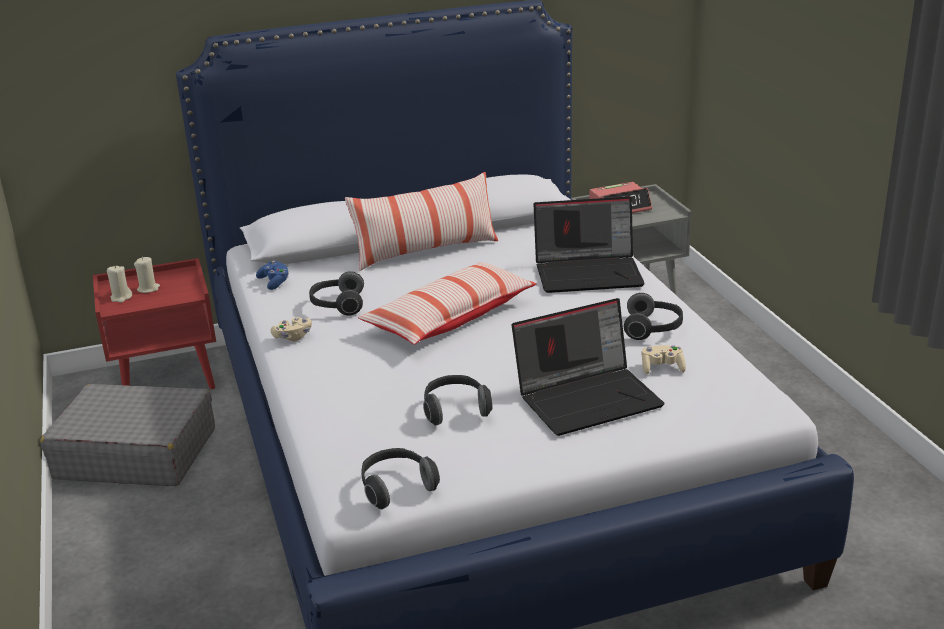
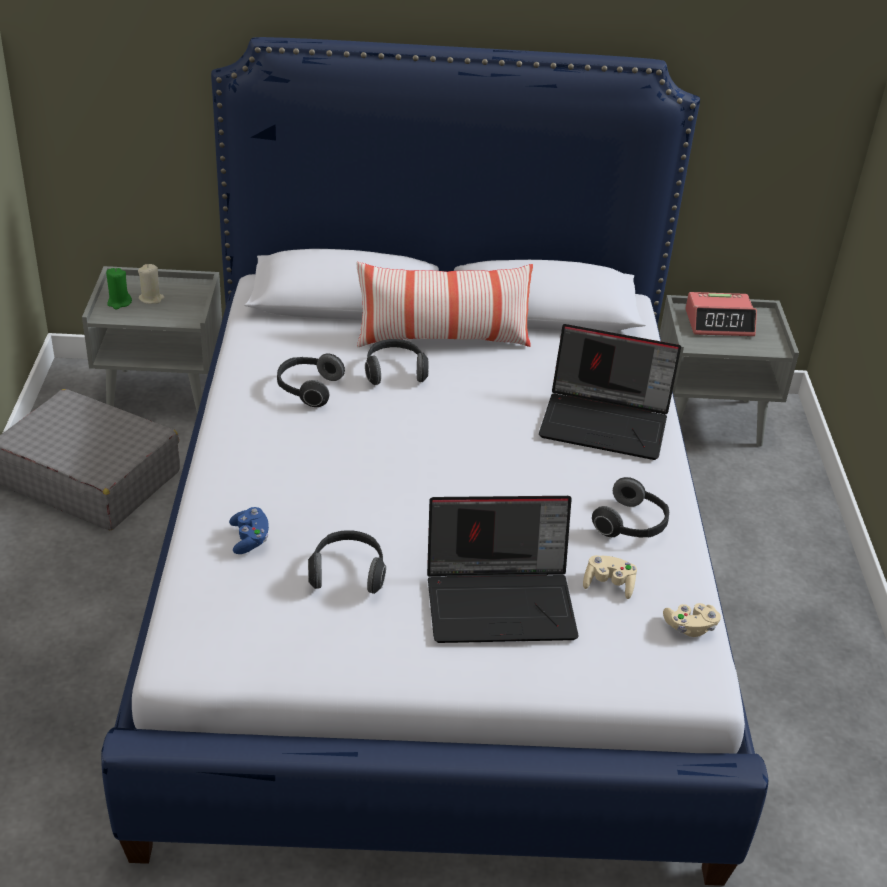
camera: 15 degrees right, 10 degrees up
(121, 297) = (119, 303): beige candle -> green candle
(168, 378) = (163, 393): red nightstand -> grey nightstand
(274, 282) = (260, 338): blue game controller -> blue game controller (250, 539)
(293, 337) = (239, 419): beige game controller -> beige game controller (690, 627)
(396, 487) = (233, 655): headphones -> headphones (394, 372)
(450, 318) = (415, 442): pillow -> none

